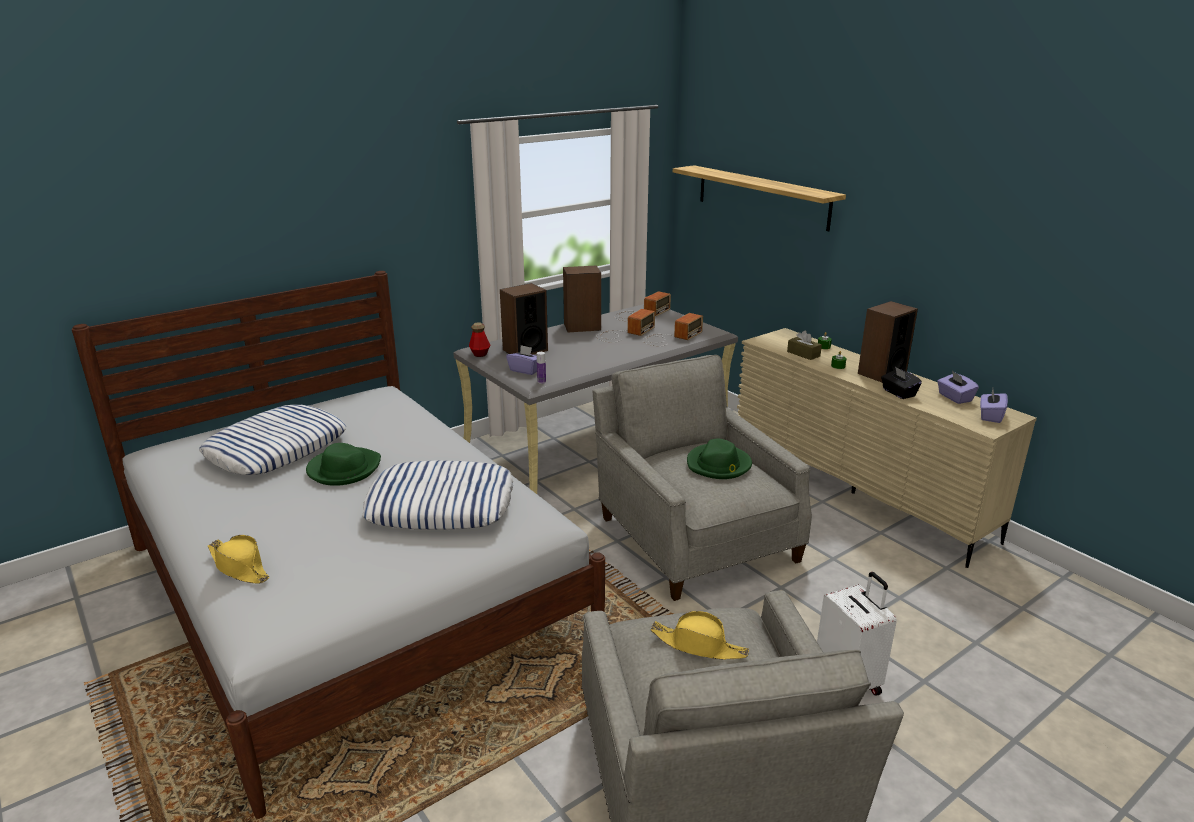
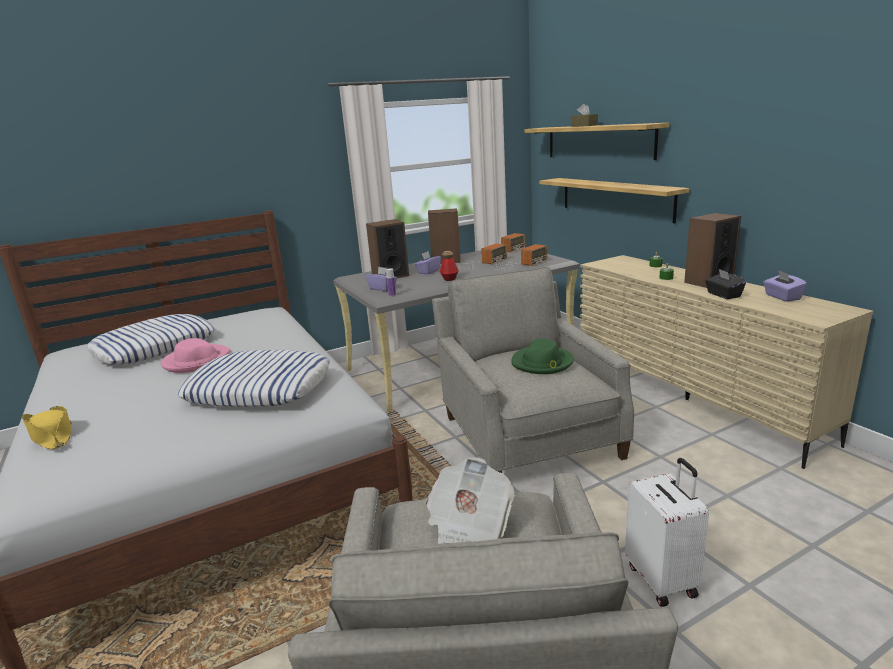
camera: 10 degrees right, 5 degrees down
(344, 469) = (196, 361): green hat -> pink hat
(480, 354) = (352, 279): bottle -> bottle (449, 279)
(699, 645) = (468, 528): yellow hat -> newspaper
(778, 263) = (615, 198): none -> shelf
(803, 354) = (635, 271): brown tissue box -> brown tissue box (584, 126)
(990, 416) = (820, 310): purple tissue box -> purple tissue box (428, 271)

